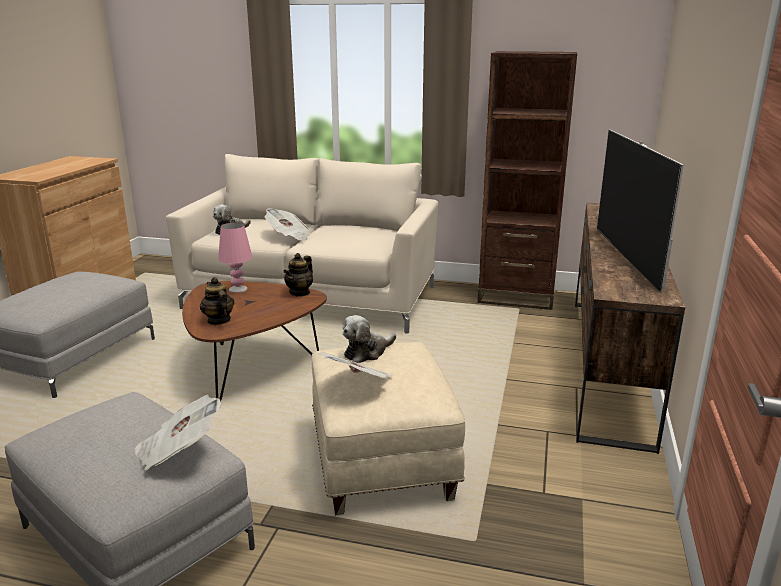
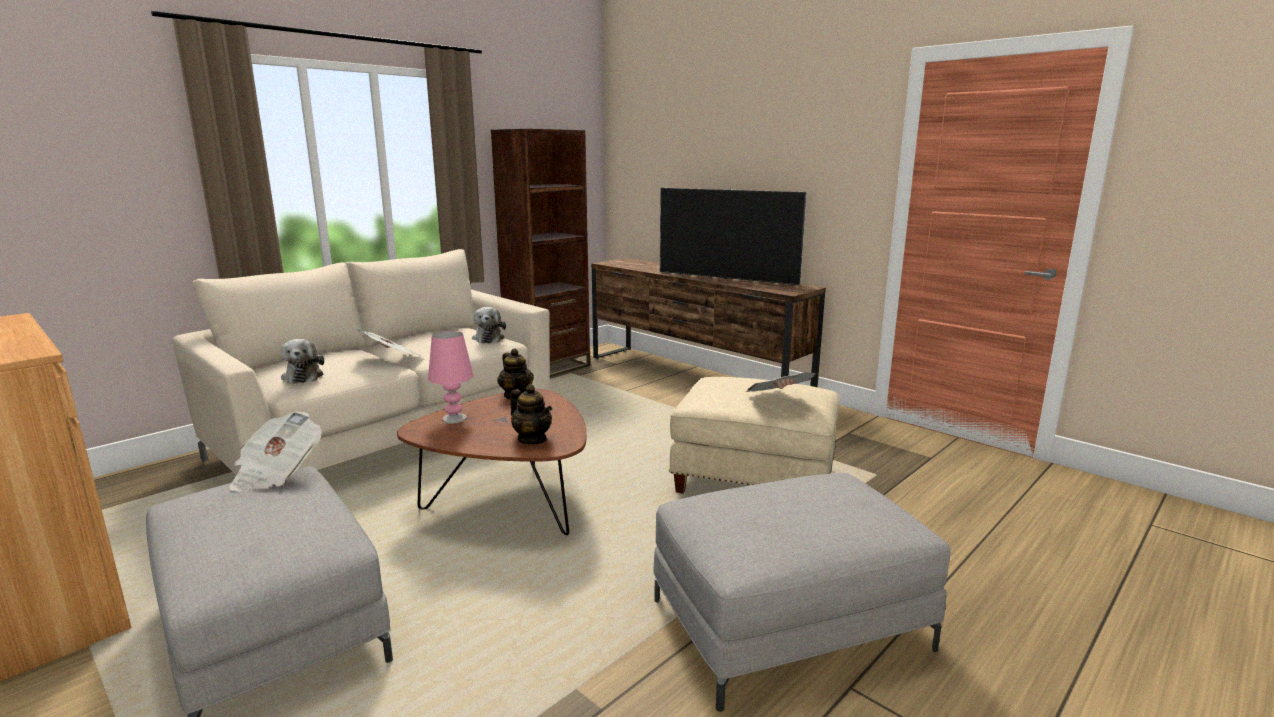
camera: 60 degrees left, 5 degrees down
(178, 451) = (837, 483): newspaper -> newspaper (277, 473)
(218, 320) = (532, 439): teapot -> teapot turned 135 degrees counterclockwise
(367, 352) = (718, 389): plush toy -> plush toy (488, 338)

